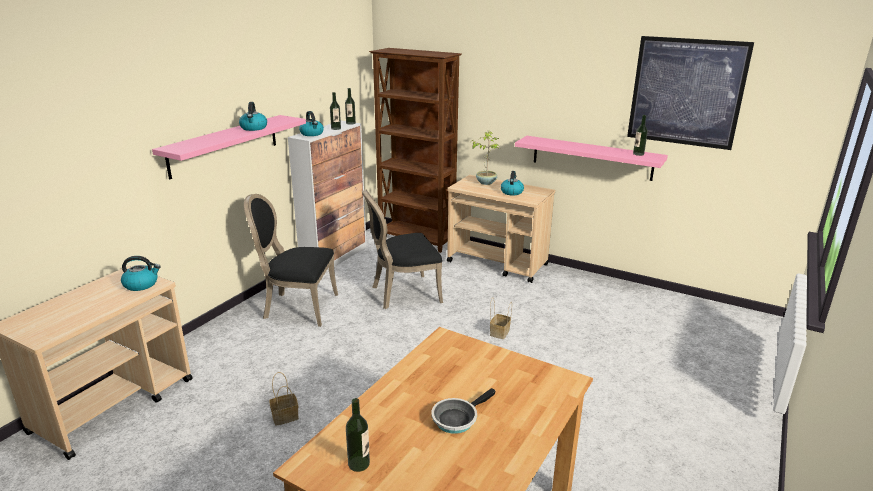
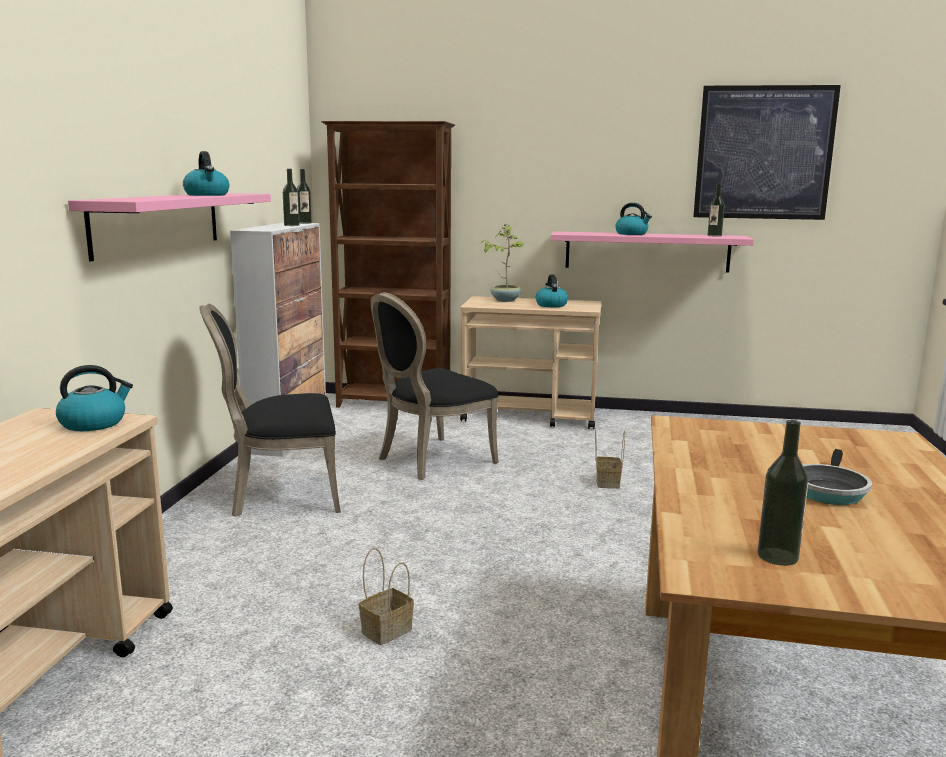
camera: 20 degrees left, 10 degrees down
(312, 134) = (264, 228): kettle -> kettle (632, 234)

